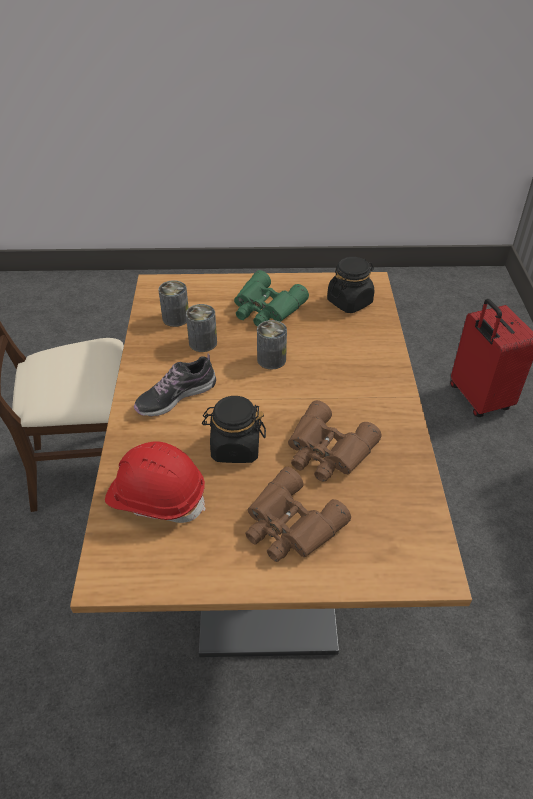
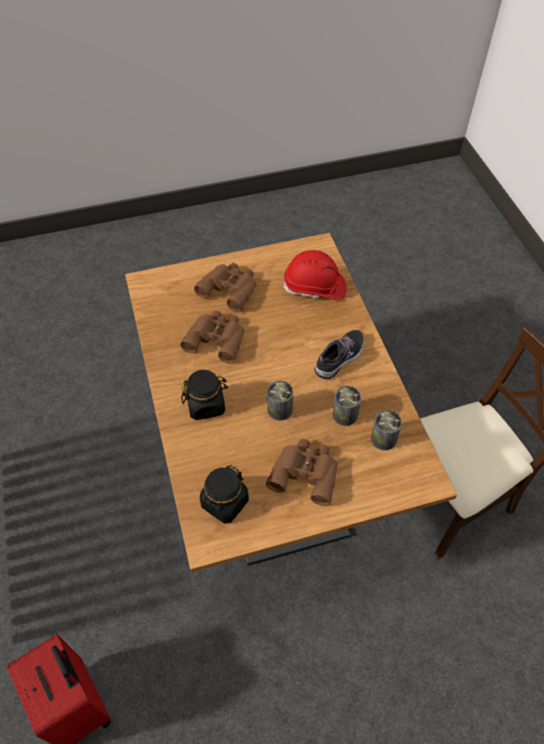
camera: 165 degrees right, 10 degrees up
(235, 447) = (280, 328): black jar -> black jar (206, 405)
(265, 308) = (305, 472): green binoculars -> brown binoculars

